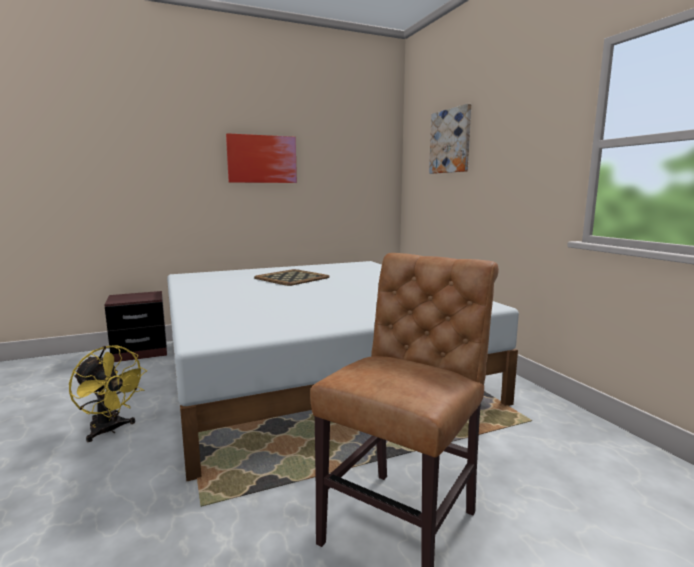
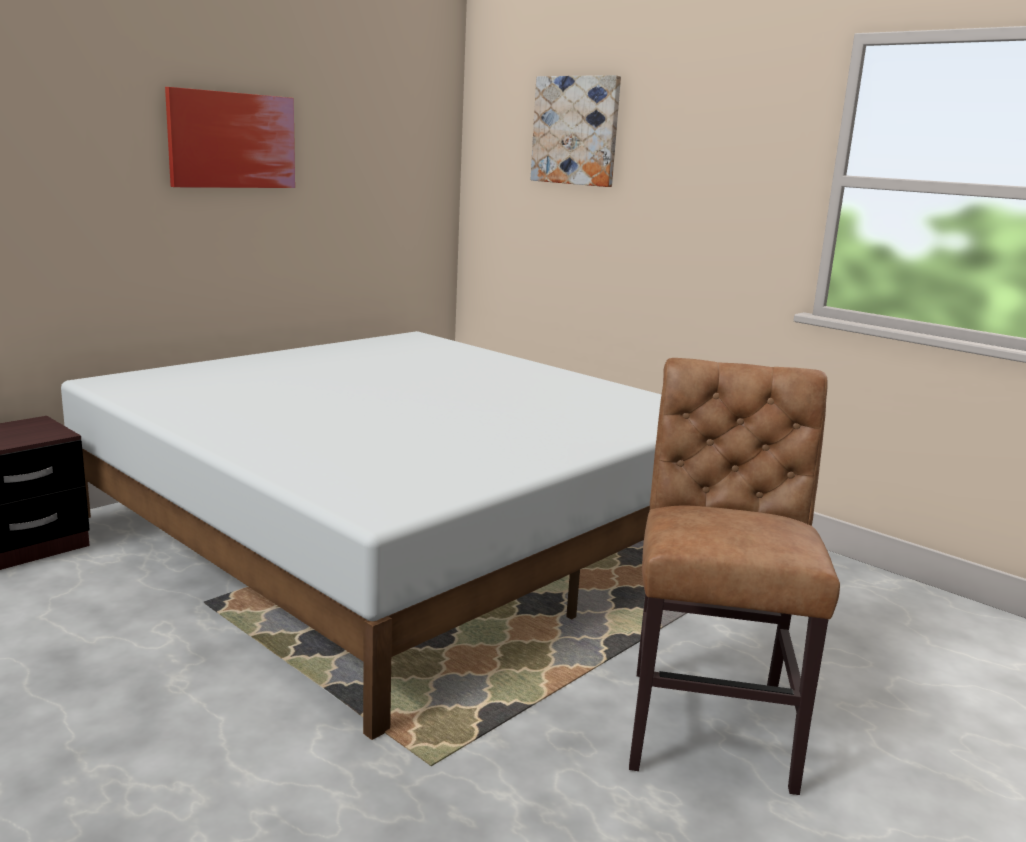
camera: 25 degrees left, 5 degrees up
(110, 430) = (142, 695): yellow fan -> none
(292, 278) = (334, 376): tray -> none

